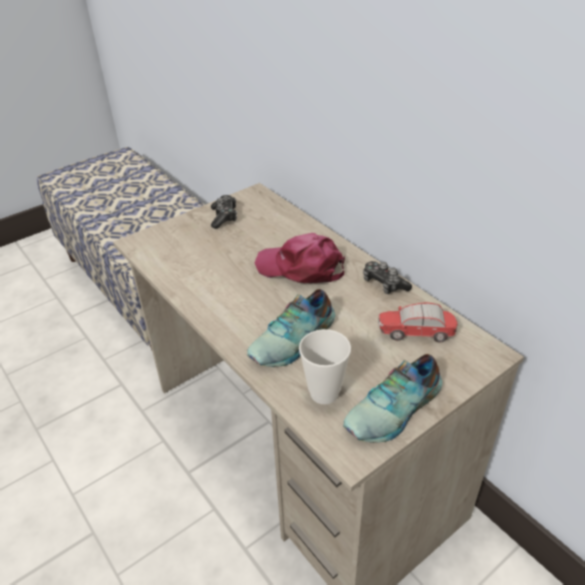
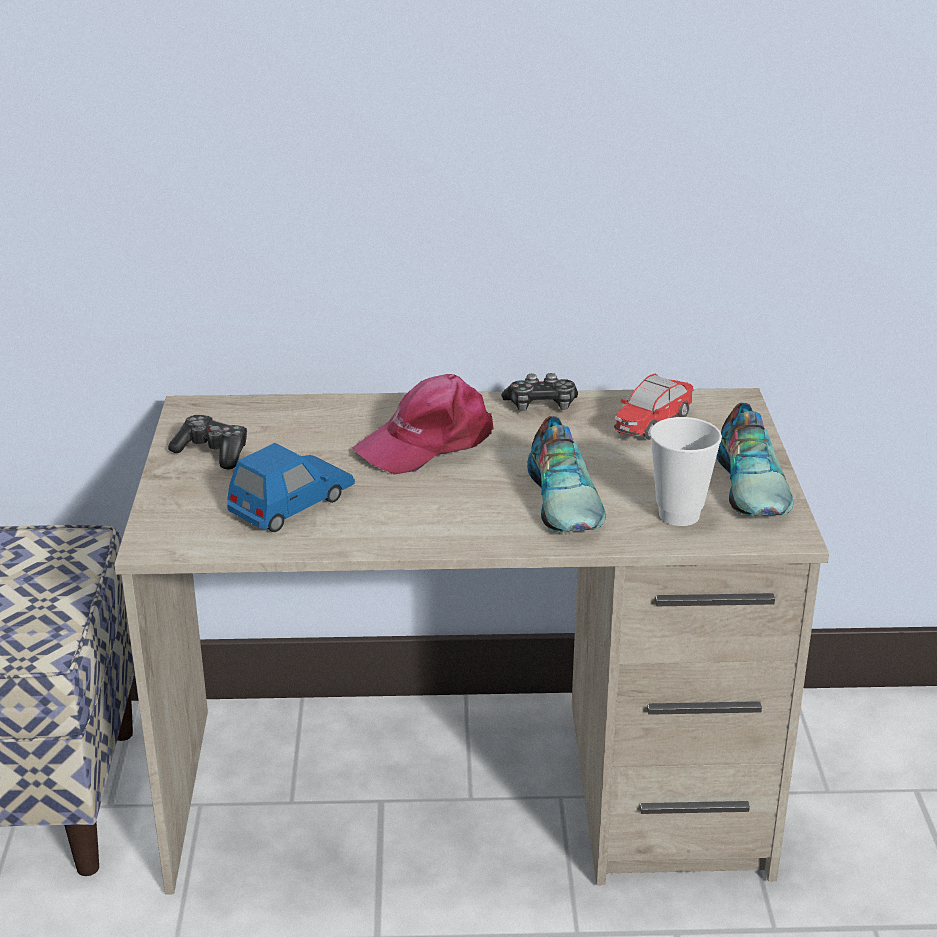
camera: 55 degrees left, 10 degrees down
(202, 258) = (291, 504): none -> blue toy car

